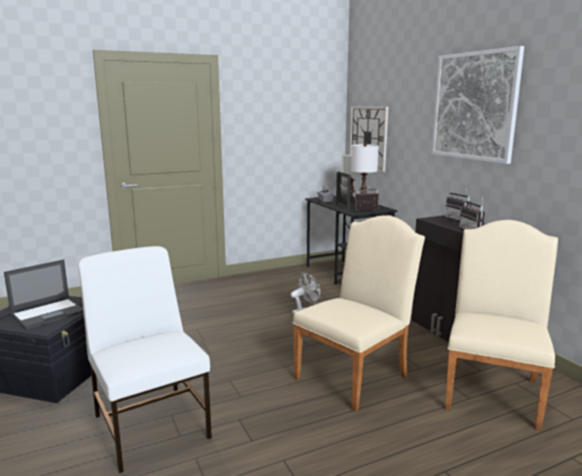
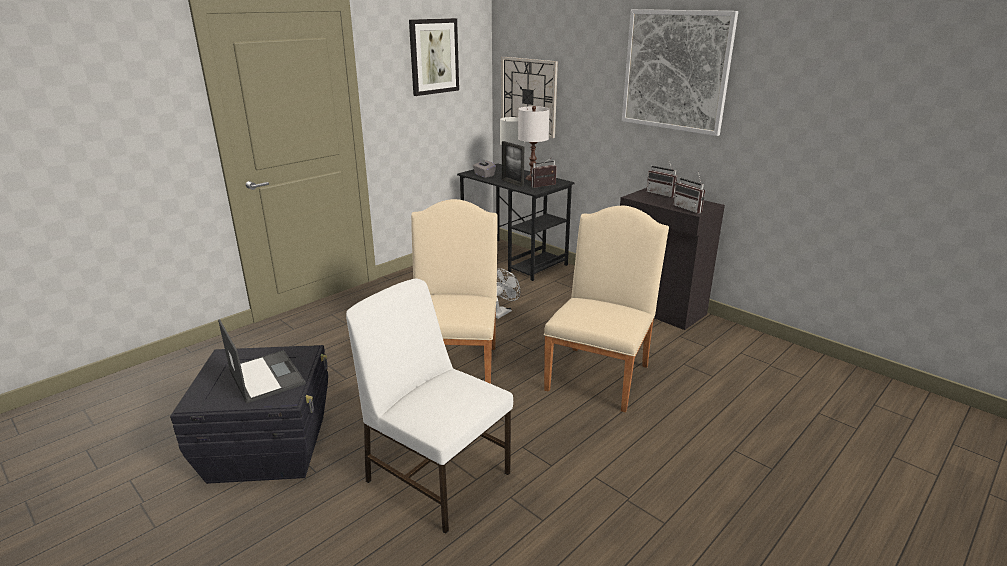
camera: 20 degrees left, 10 degrees up
(49, 313) = (265, 376): laptop -> laptop turned 60 degrees counterclockwise
(290, 103) = (434, 56): none -> picture
(493, 389) = (727, 363): beige chair -> beige chair (455, 364)

